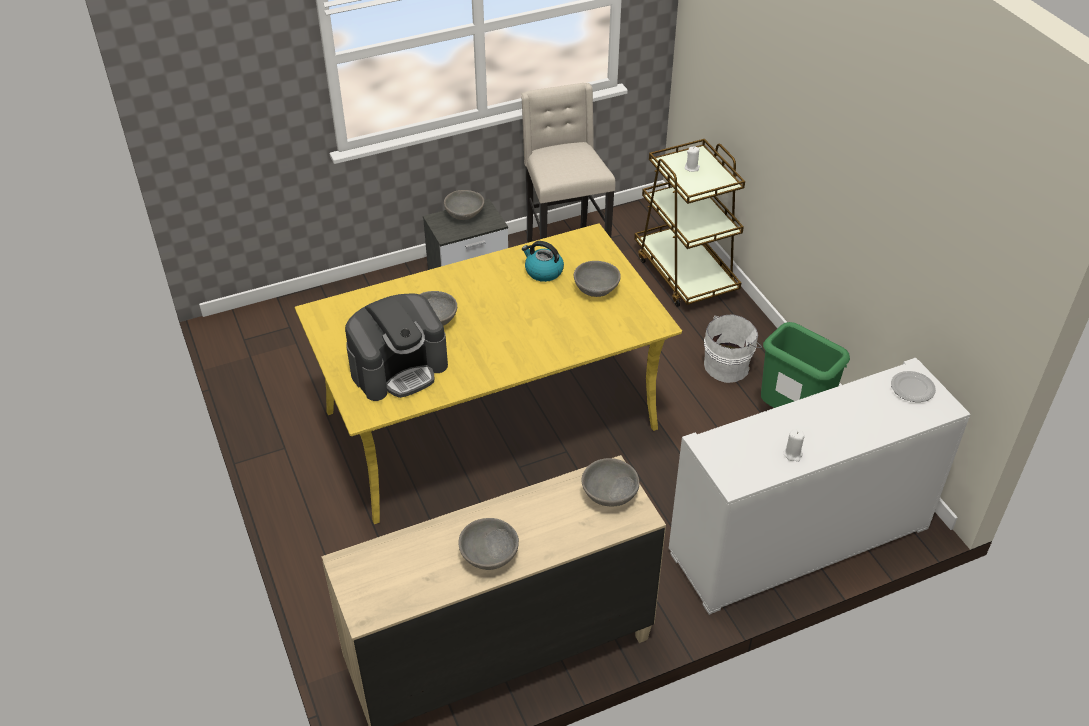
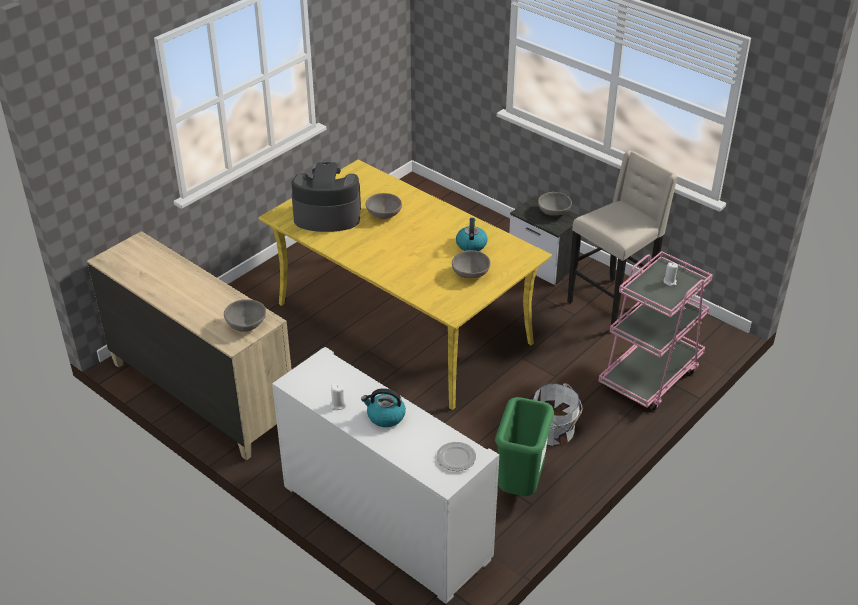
camera: 65 degrees right, 5 degrees down
(399, 369) = (327, 216): coffee machine -> coffee machine turned 150 degrees clockwise
(490, 555) = (169, 290): grey bowl -> none
(685, 273) = (650, 376): brown cart -> pink cart
(828, 421) = (385, 416): none -> kettle

